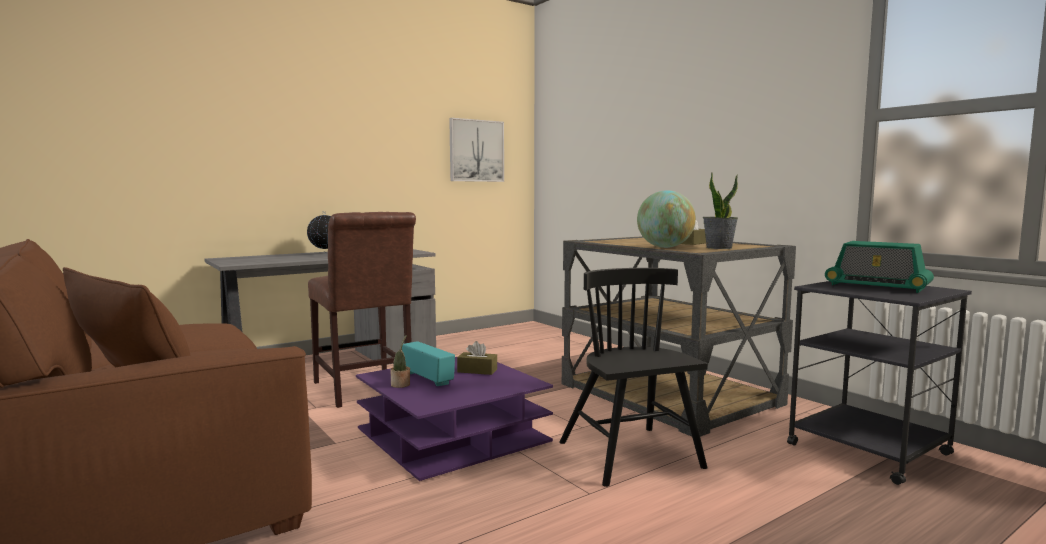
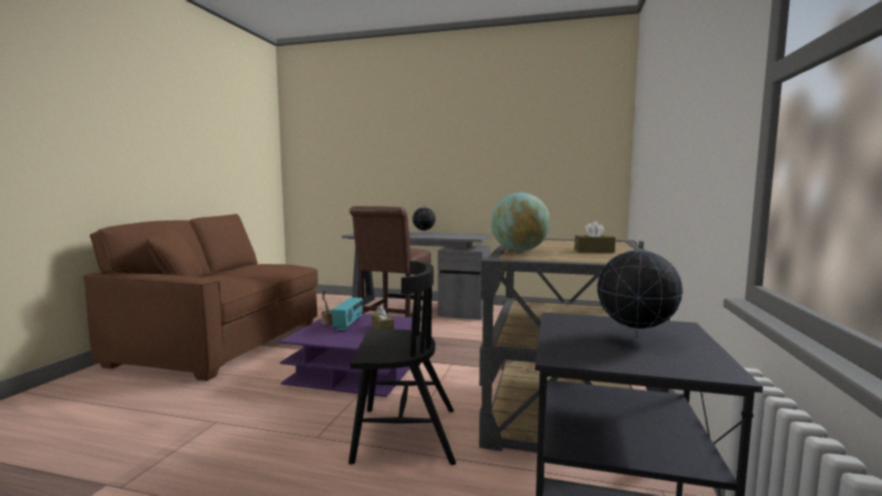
camera: 50 degrees right, 0 degrees up
(476, 151) = (564, 156): picture -> none
(634, 457) = (399, 434): black chair -> black chair turned 60 degrees clockwise
(718, 248) = (570, 258): potted plant -> none
(877, 286) = (635, 337): radio -> globe

